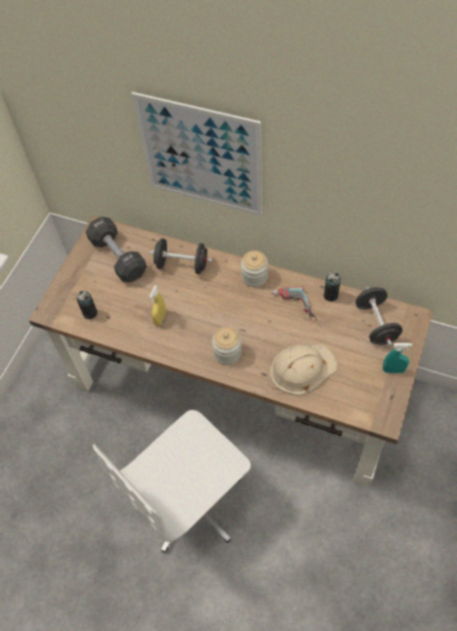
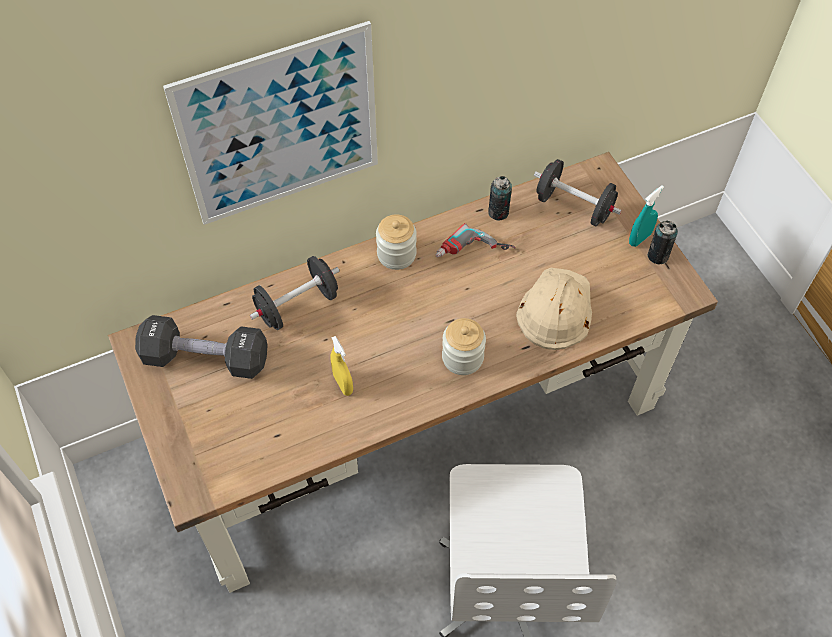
camera: 50 degrees left, 0 degrees up
(90, 313) = (249, 450): can -> can (658, 256)

